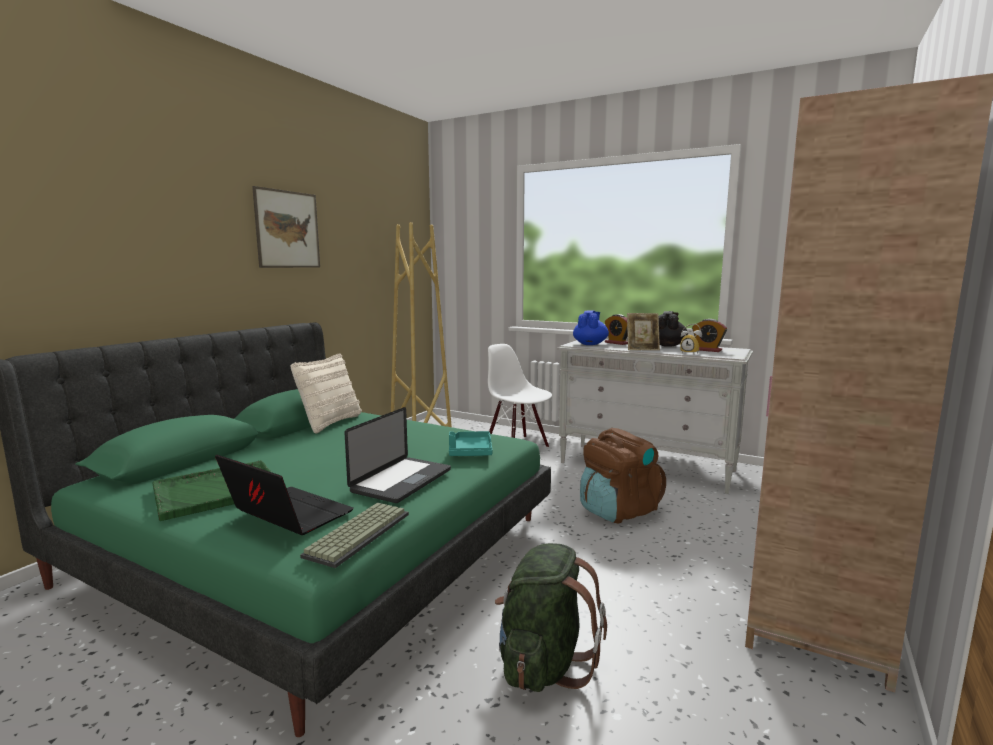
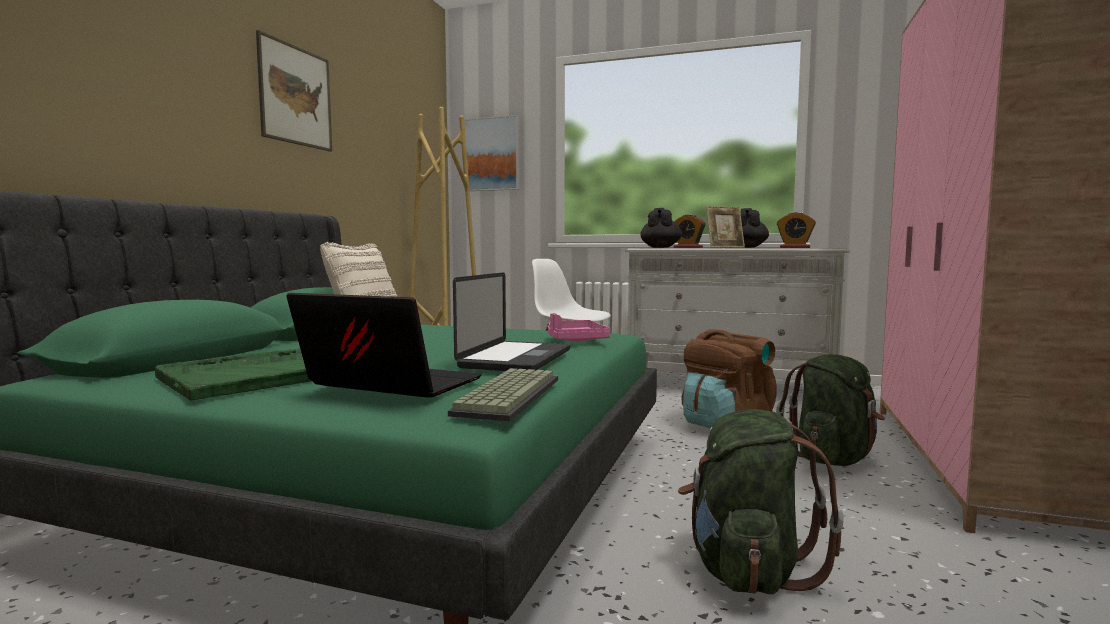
camera: 10 degrees left, 5 degrees down
(465, 248) = (492, 154): none -> picture
(470, 451) = (574, 340): turquoise tray -> pink tray
(590, 344) = (660, 247): blue teapot -> black teapot
(684, 557) = (831, 459): none -> green backpack
(690, 353) = (782, 247): alarm clock -> none

